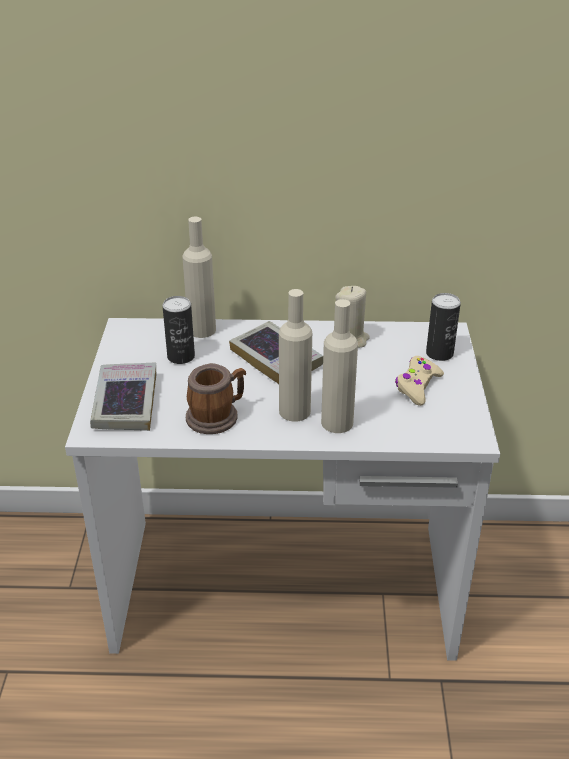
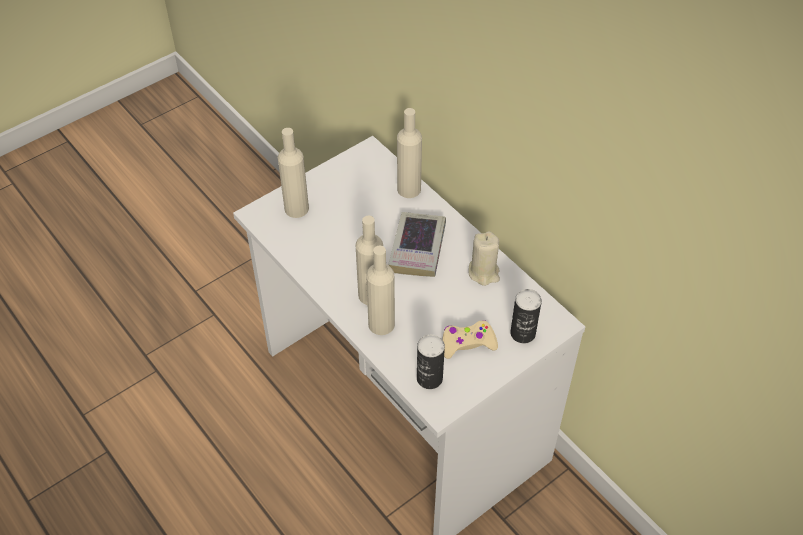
camera: 50 degrees right, 15 degrees up
(125, 402) = (296, 208): book -> beige bottle
(181, 356) = (369, 200): can -> can (429, 378)
(217, 416) = (327, 260): mug -> none

